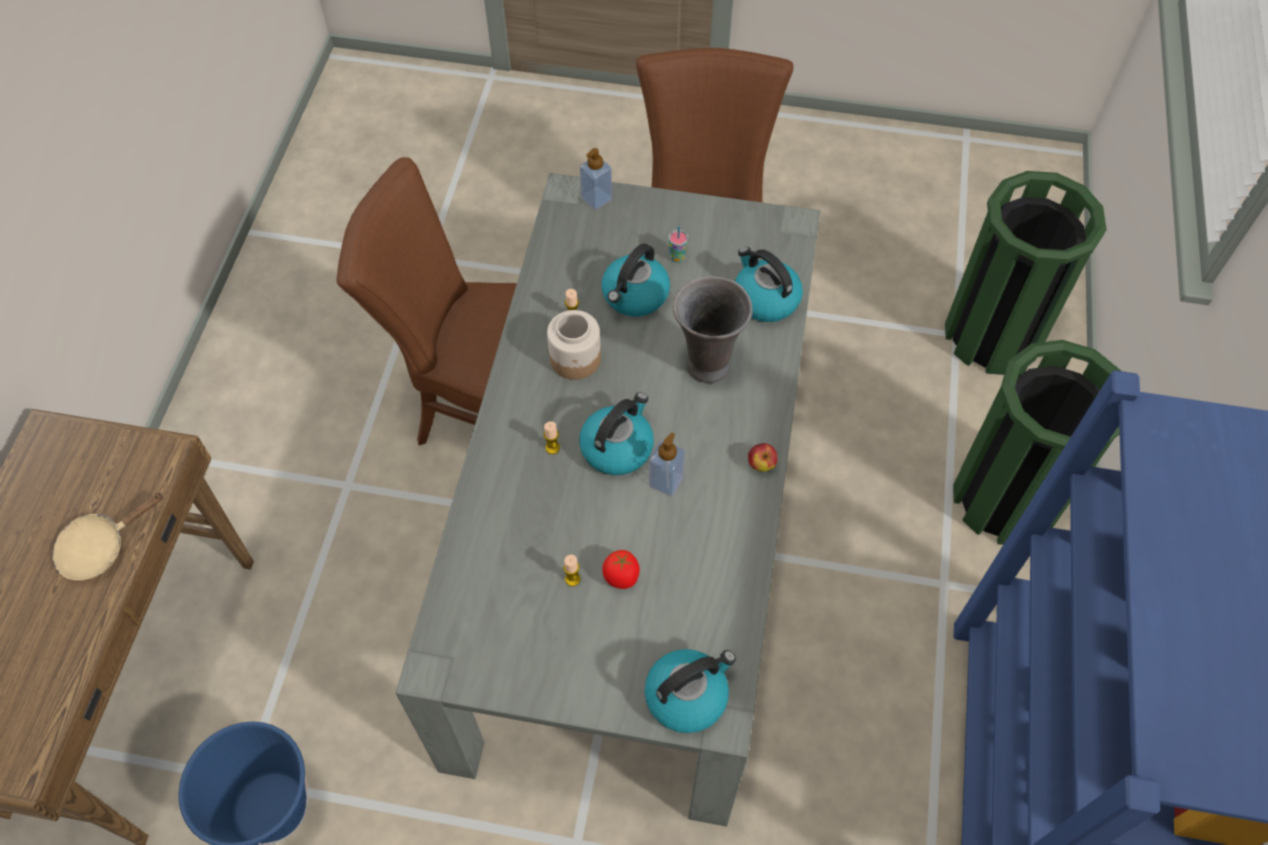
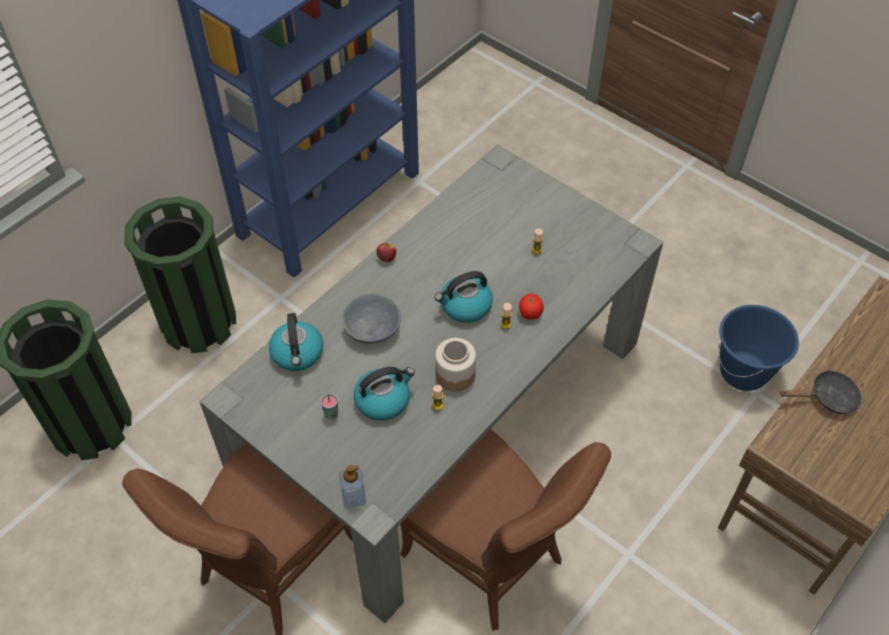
camera: 150 degrees left, 5 degrees down
(100, 547) = (828, 398): beige frying pan -> black frying pan
(621, 577) = (508, 239): tomato -> tomato (530, 313)
(666, 481) = (449, 274): soap dispenser -> none
(687, 695) = (509, 176): kettle -> none
(706, 367) = (373, 328): grey vase -> grey bowl

